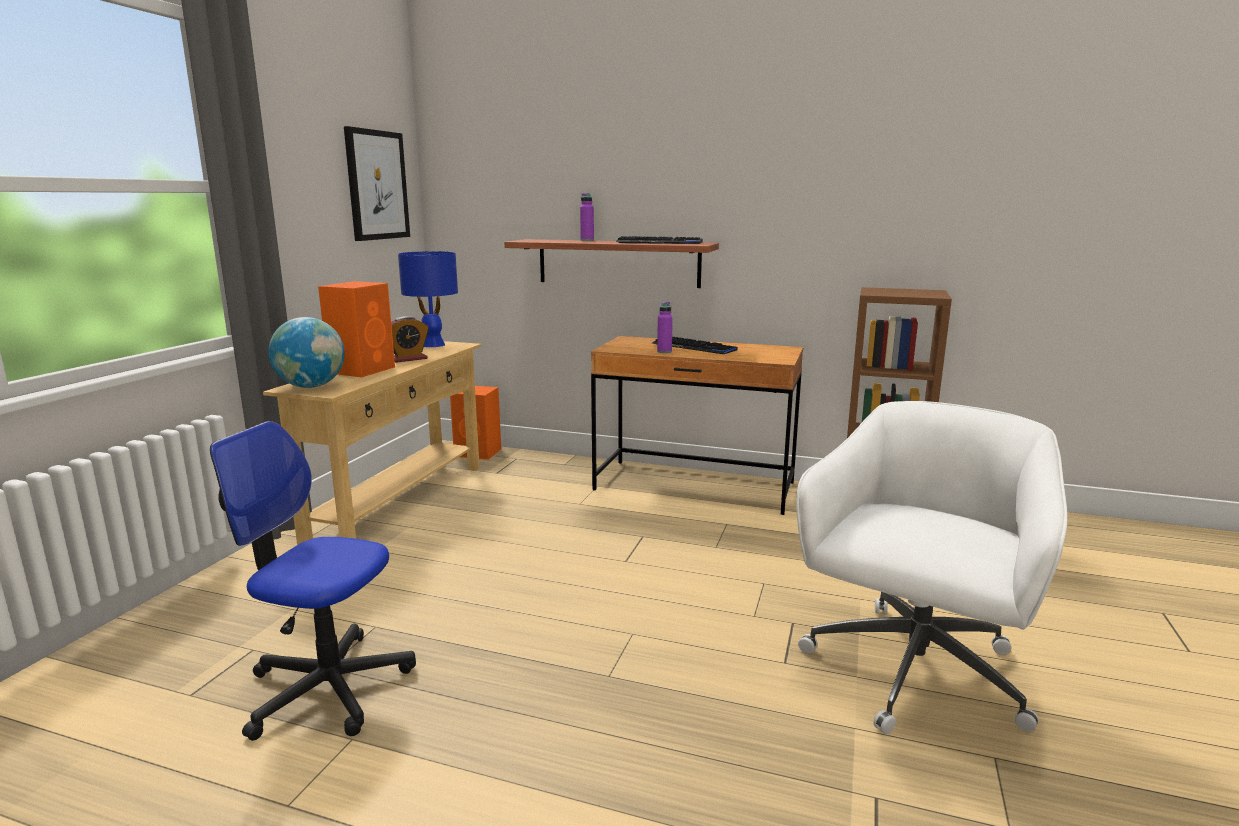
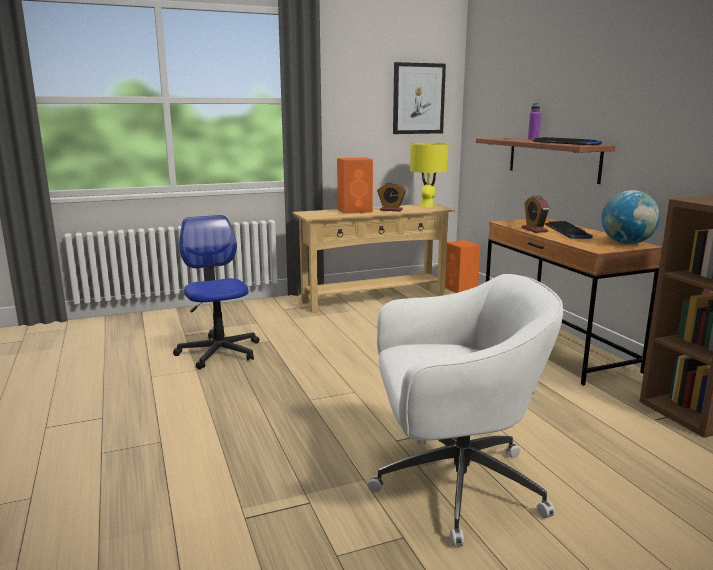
camera: 50 degrees right, 0 degrees up
(311, 386) = (313, 213): globe -> globe (626, 243)
(433, 345) = (427, 206): blue table lamp -> yellow table lamp
(664, 351) = (534, 230): purple bottle -> alarm clock

